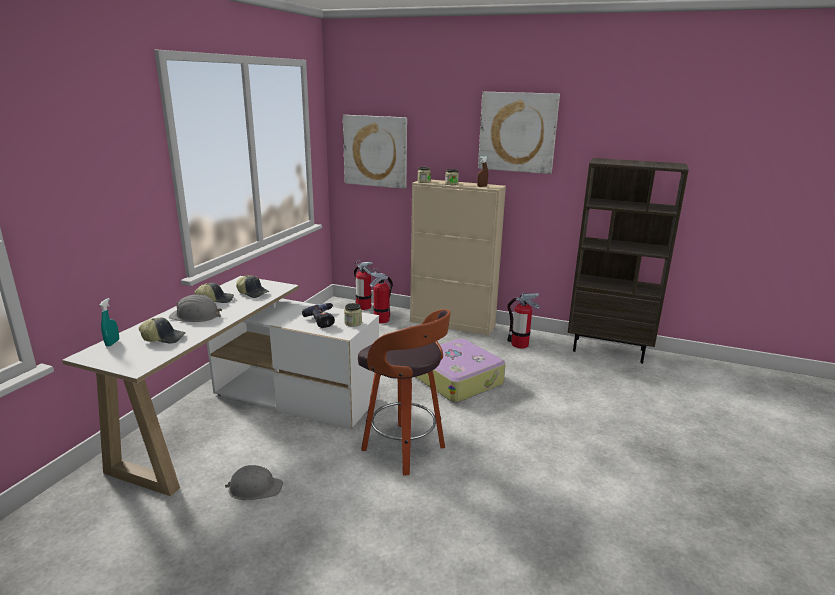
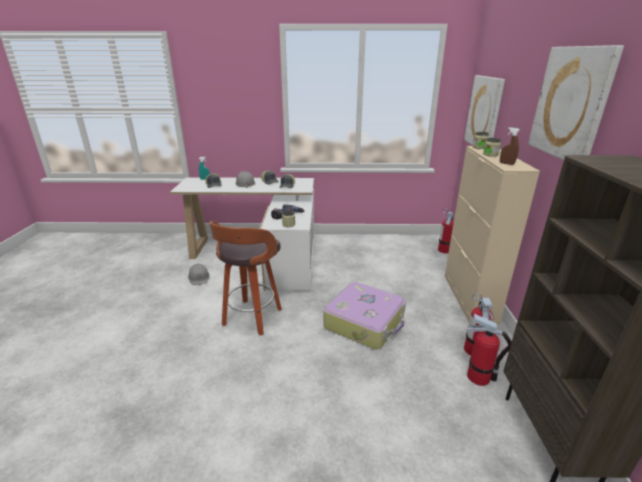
camera: 70 degrees right, 5 degrees up
(381, 320) = (431, 263): fire extinguisher -> fire extinguisher (478, 377)

